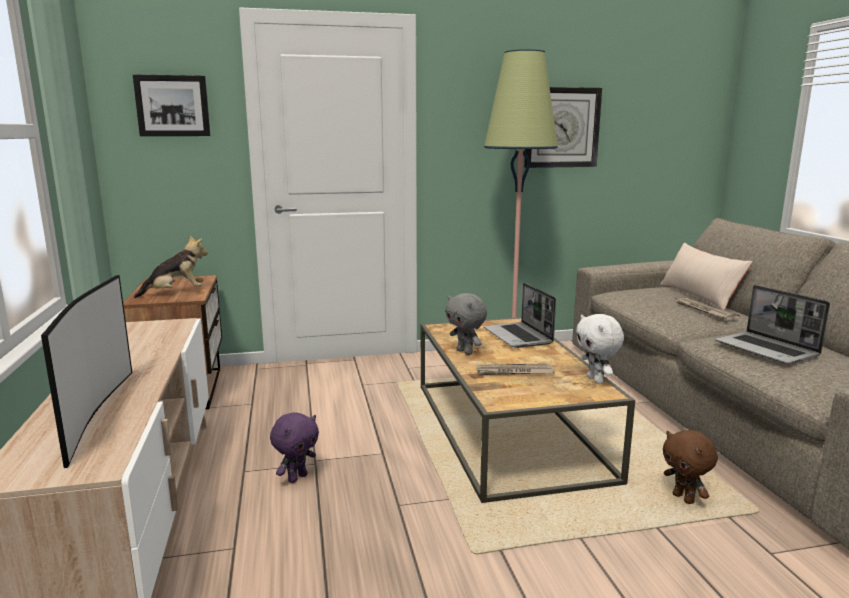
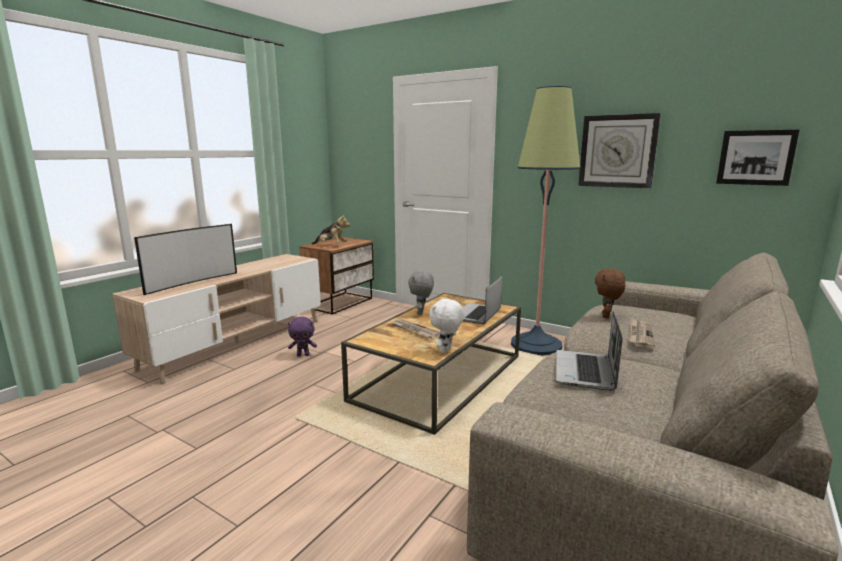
camera: 45 degrees right, 0 degrees up
(173, 106) = (360, 138): picture -> picture (755, 157)
(684, 499) = (451, 461): brown plush toy -> brown plush toy (606, 316)
(699, 296) = (685, 327): beige pillow -> none

